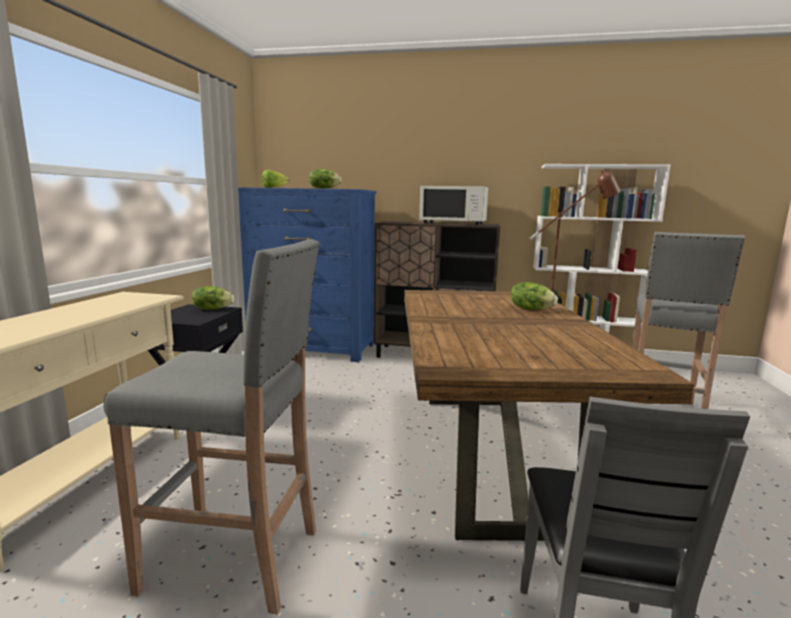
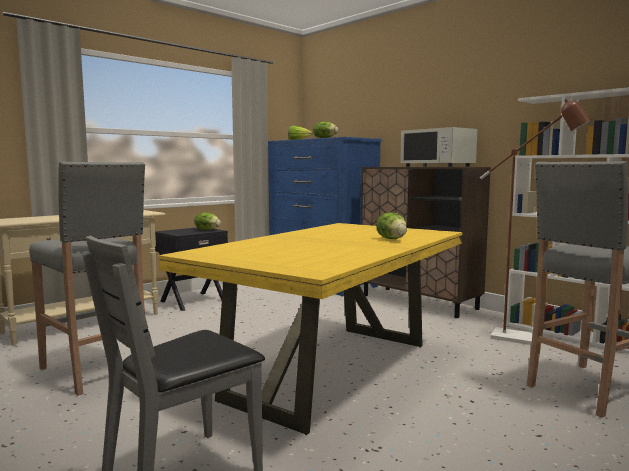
camera: 35 degrees right, 5 degrees down
(491, 456) = (332, 371): brown dining table -> yellow dining table

